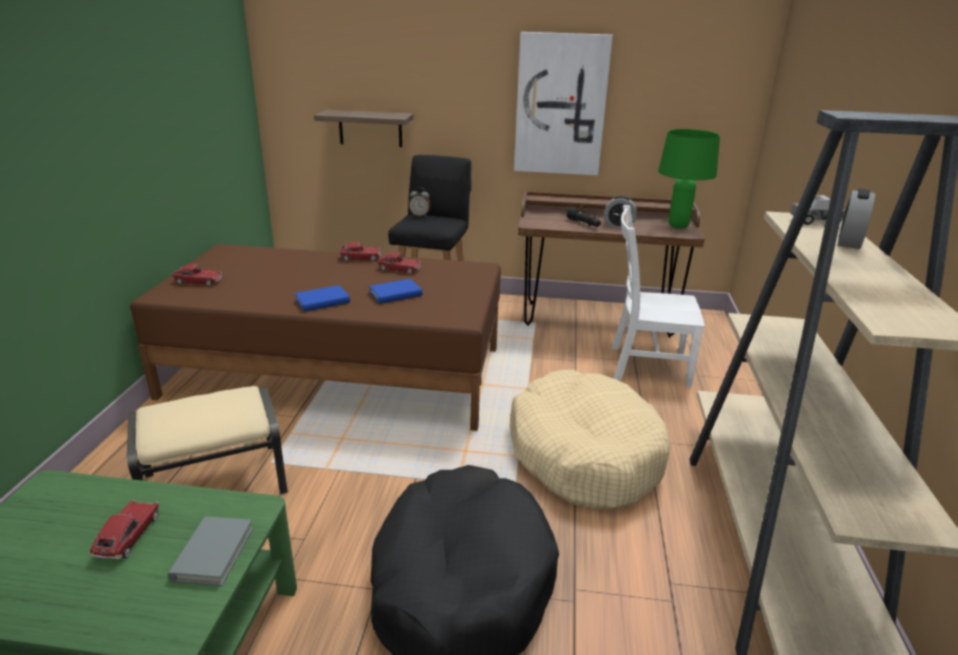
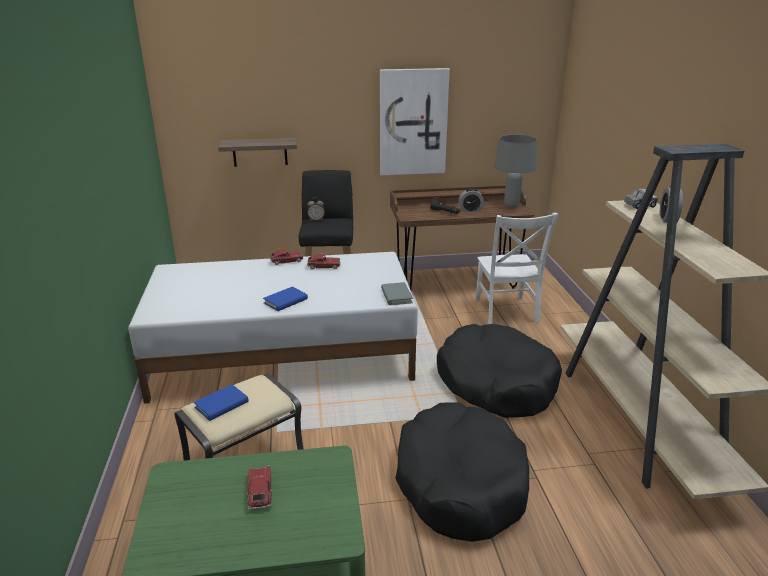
camera: 15 degrees left, 0 degrees up
(198, 281) = (171, 299): toy car -> none
(213, 554) = (328, 490): grey book -> grey book (396, 296)
(337, 371) = (282, 354): brown bed -> white bed
(395, 294) = (336, 287): blue book -> blue book (221, 405)
(584, 454) = (496, 383): beige dog bed -> black dog bed
(645, 365) = (506, 312): white chair -> white chair turned 90 degrees counterclockwise
(678, 226) = (511, 205): green table lamp -> grey table lamp

